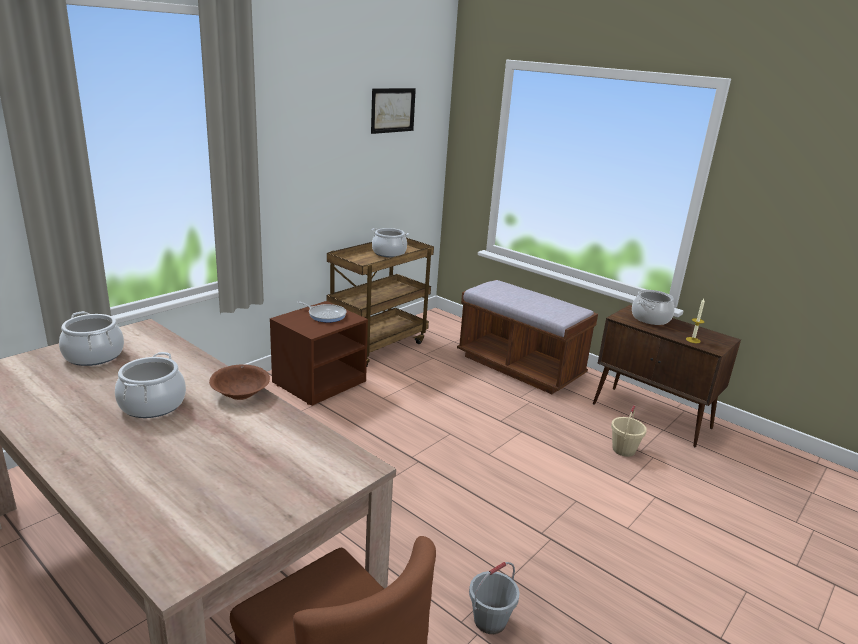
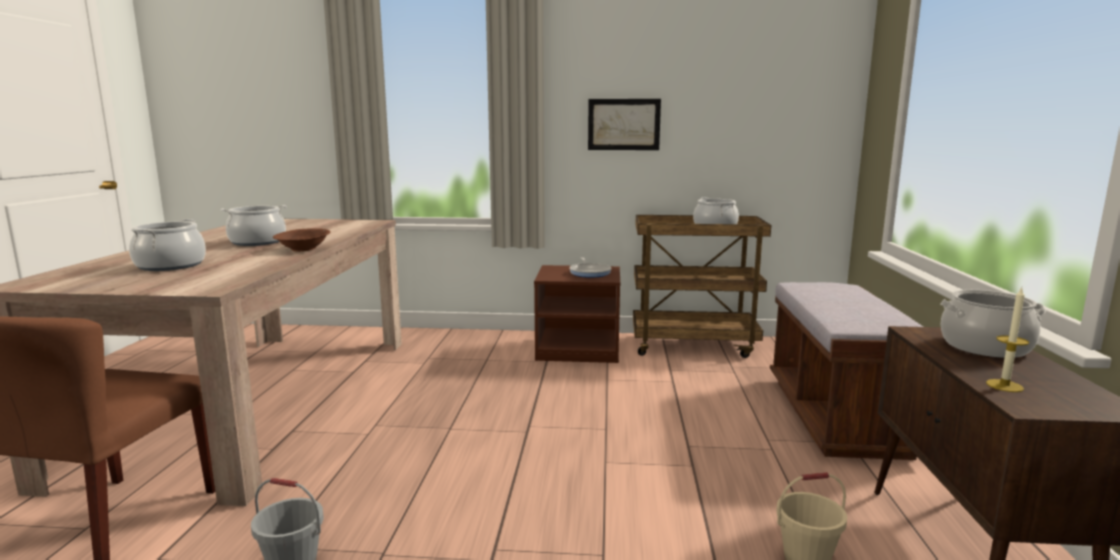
camera: 55 degrees right, 10 degrees down
(94, 355) = (314, 224): cooking pot -> cooking pot (171, 265)
(393, 110) = (753, 56): picture -> picture (624, 124)

